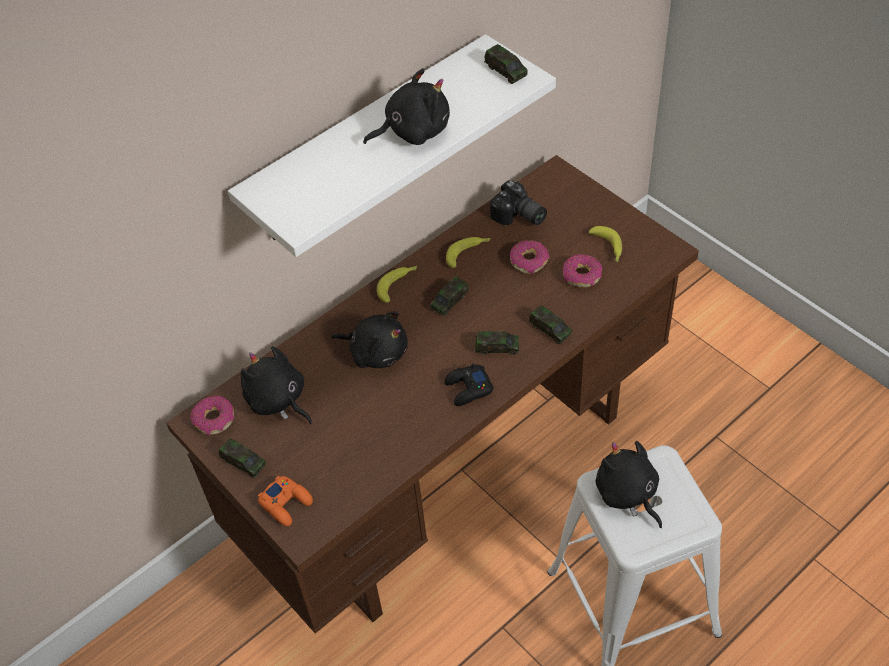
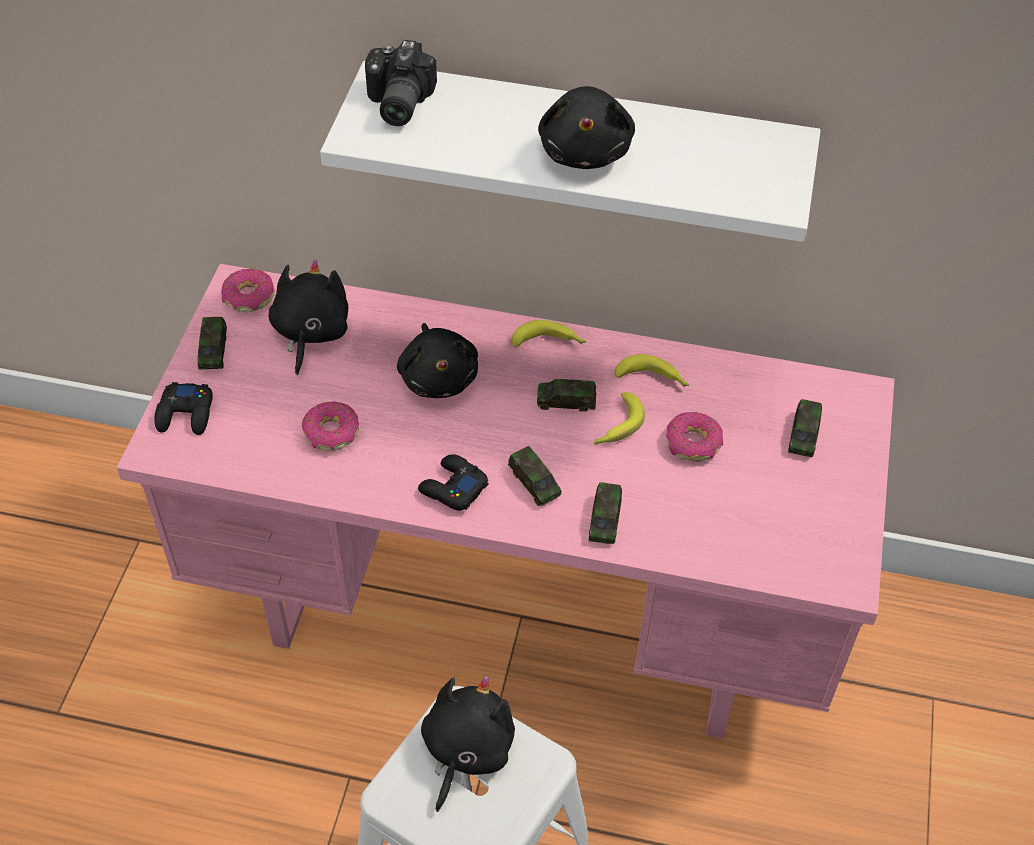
camera: 50 degrees right, 0 degrees up
(286, 503) = (186, 414): orange game controller -> black game controller
(413, 131) = (585, 151): black plush toy -> black plush toy turned 60 degrees clockwise
(456, 469) = (517, 610): brown desk -> pink desk
(506, 71) = (770, 177): toy car -> toy car (803, 435)
(518, 217) = (754, 396): camera -> camera (396, 103)
(582, 276) = (717, 508): donut -> donut (331, 433)
(608, 248) = (787, 512): banana -> banana (616, 427)

